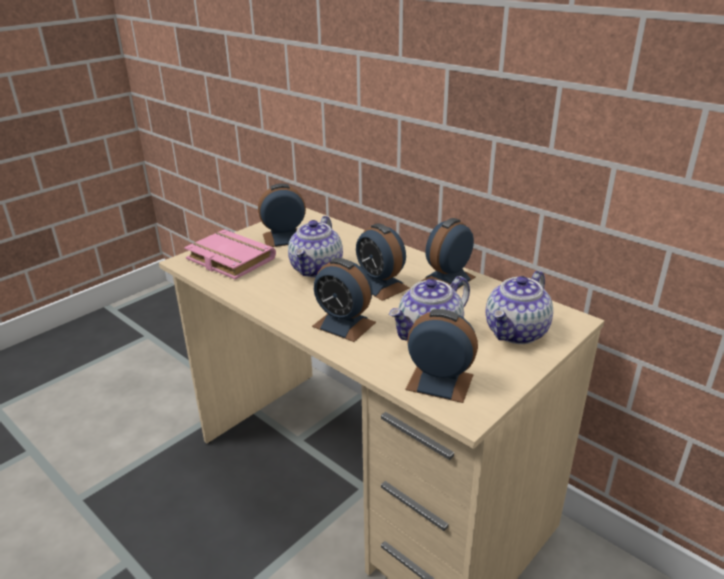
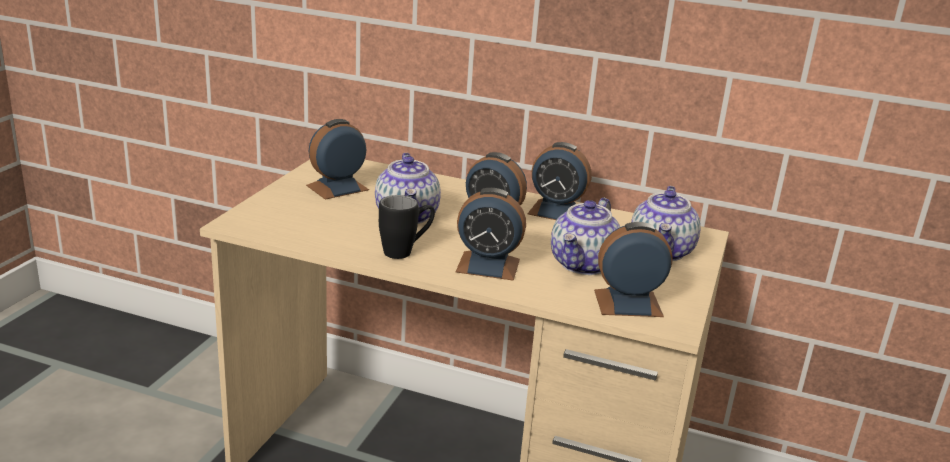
camera: 25 degrees left, 5 degrees down
(227, 260) = (289, 217): pink book -> none
(288, 301) = (406, 251): none -> black mug
(447, 279) = (557, 211): alarm clock -> alarm clock turned 90 degrees counterclockwise

